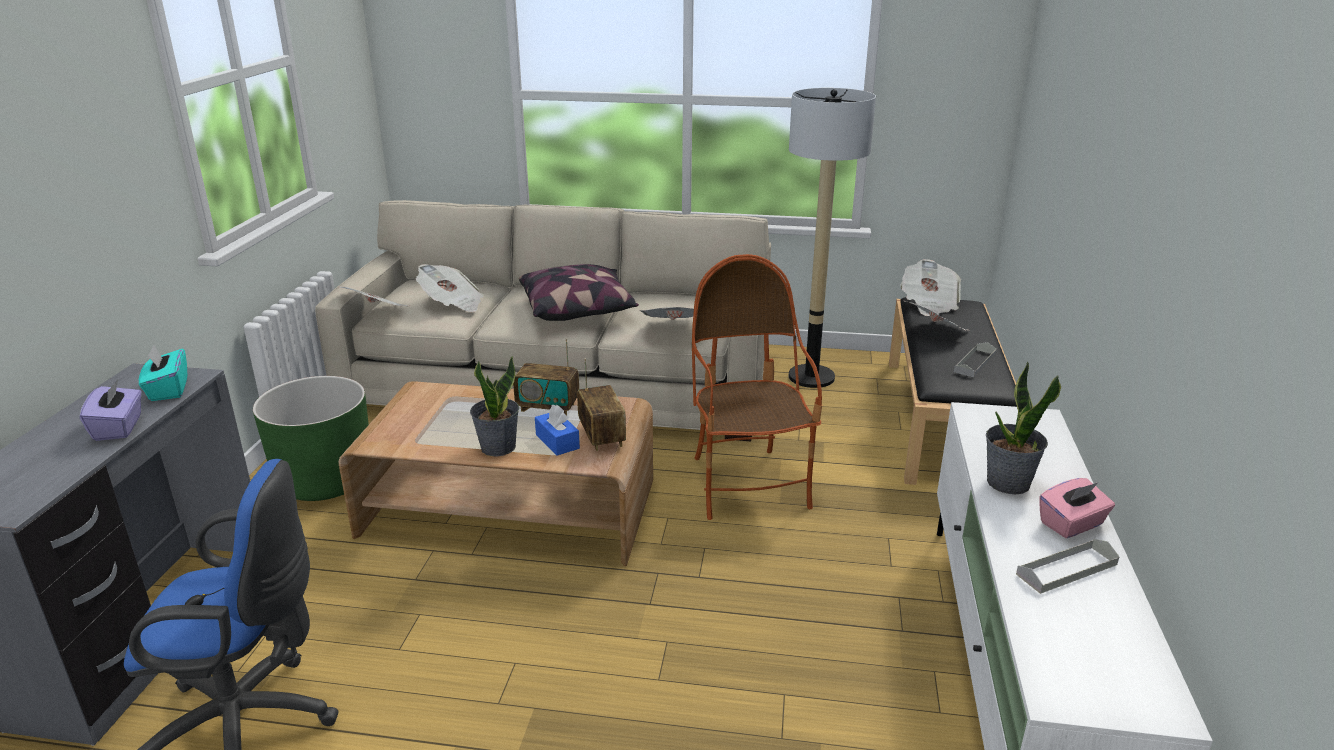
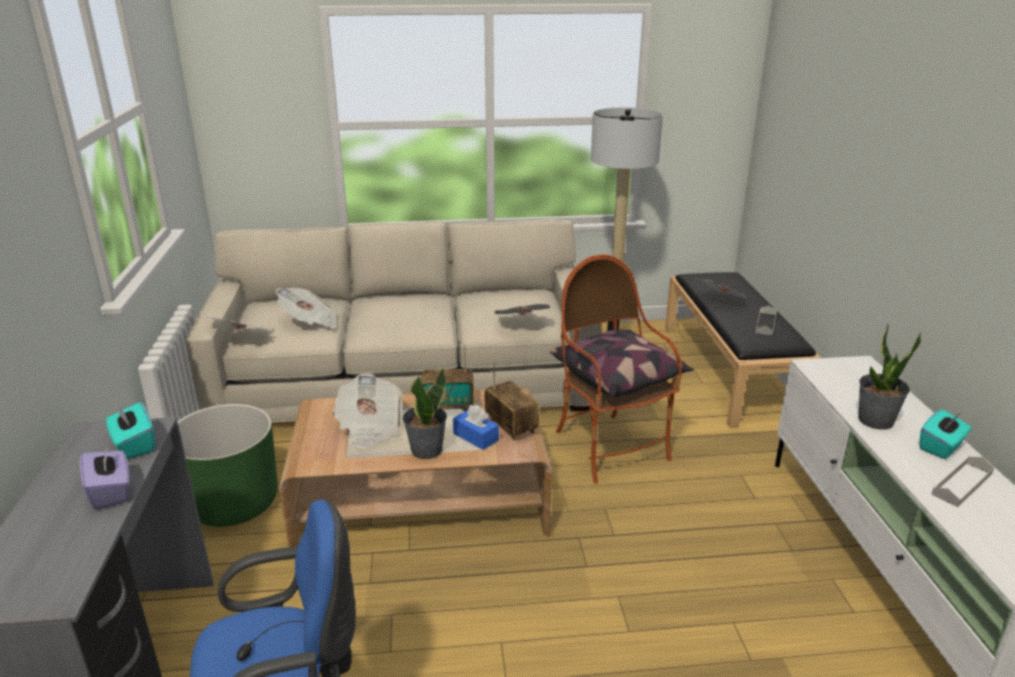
camera: 15 degrees left, 0 degrees up
(578, 310) = (428, 314): pillow -> pillow (619, 377)
(929, 304) = (702, 278): newspaper -> newspaper (370, 428)
(1072, 524) = (941, 447): pink tissue box -> turquoise tissue box

